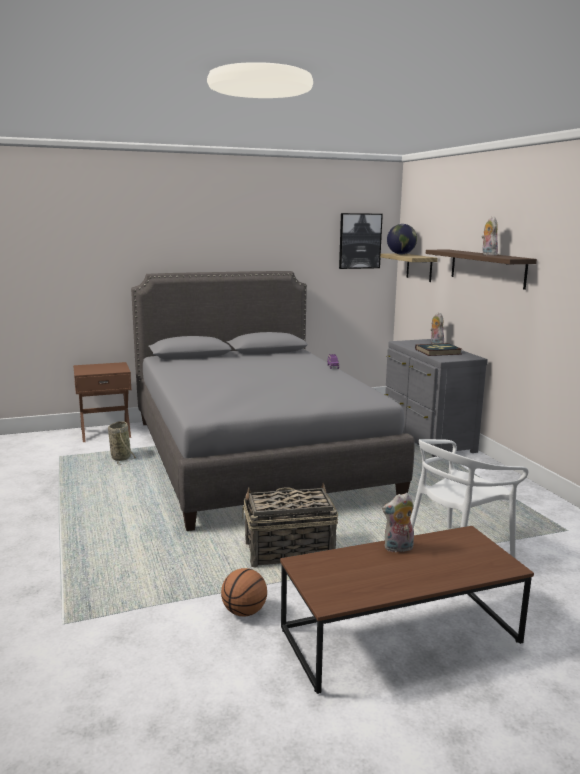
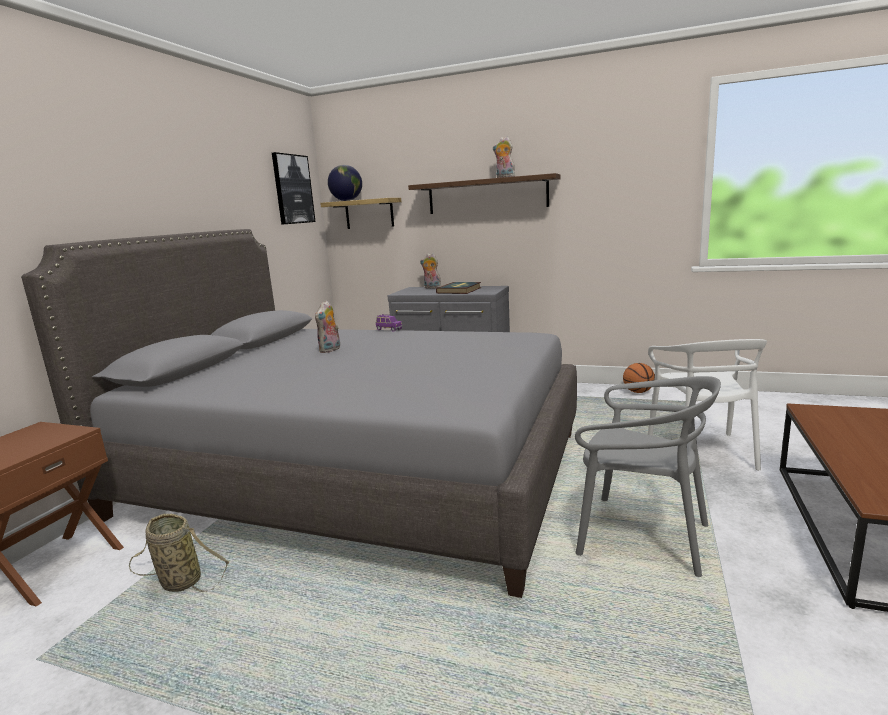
camera: 50 degrees left, 0 degrees up
(244, 612) = (794, 624): basketball -> basketball (638, 392)
(288, 551) = (641, 536): basket -> grey chair
(398, 548) = (841, 444): plush toy -> plush toy (330, 350)

